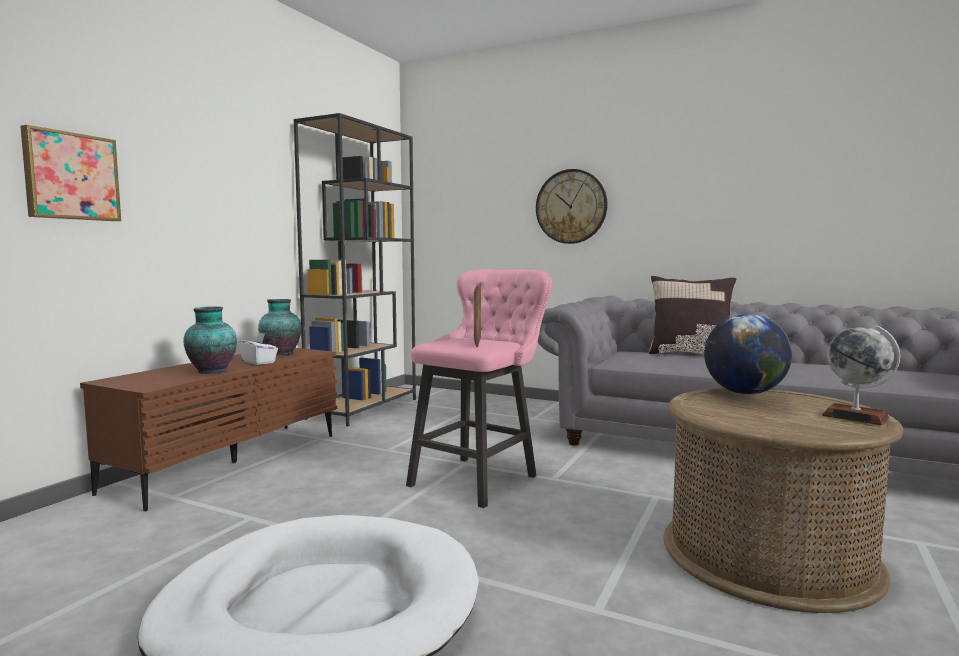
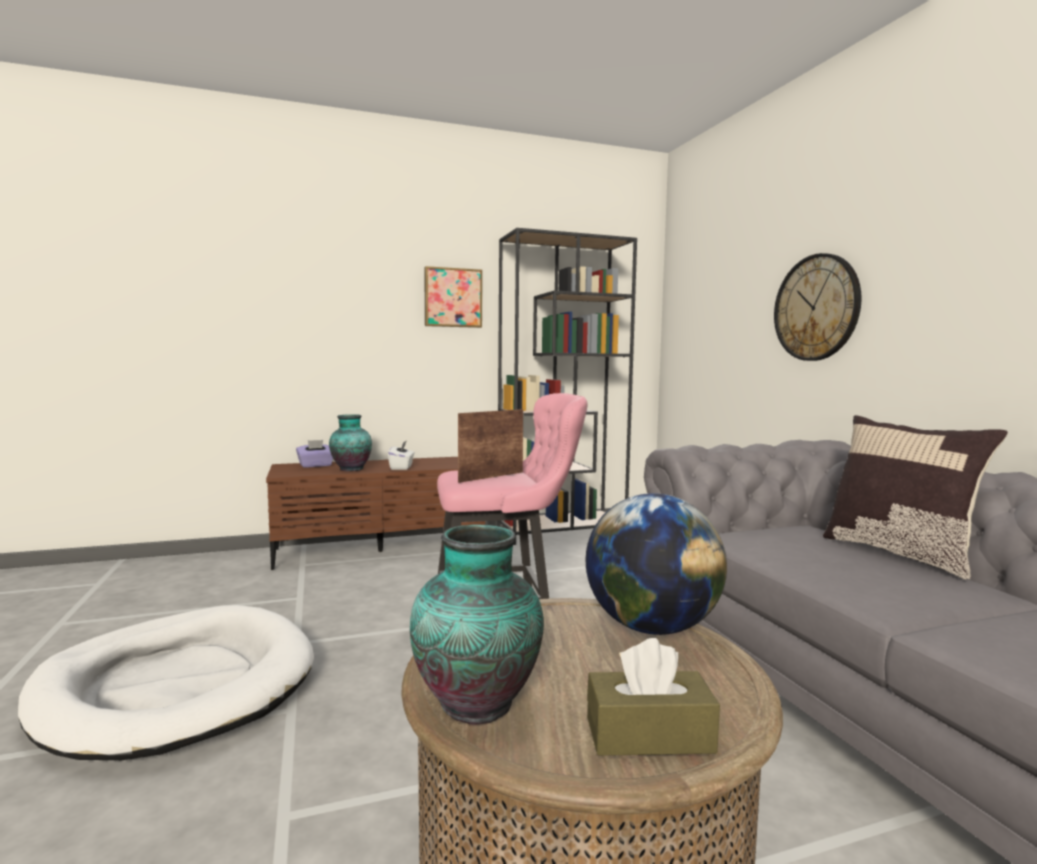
camera: 45 degrees right, 0 degrees up
(71, 176) = (277, 311): picture -> picture (452, 298)
(152, 375) = (315, 465): none -> purple tissue box
(281, 353) = (442, 462): vase -> vase (478, 701)
(855, 416) = (649, 735): globe -> brown tissue box

